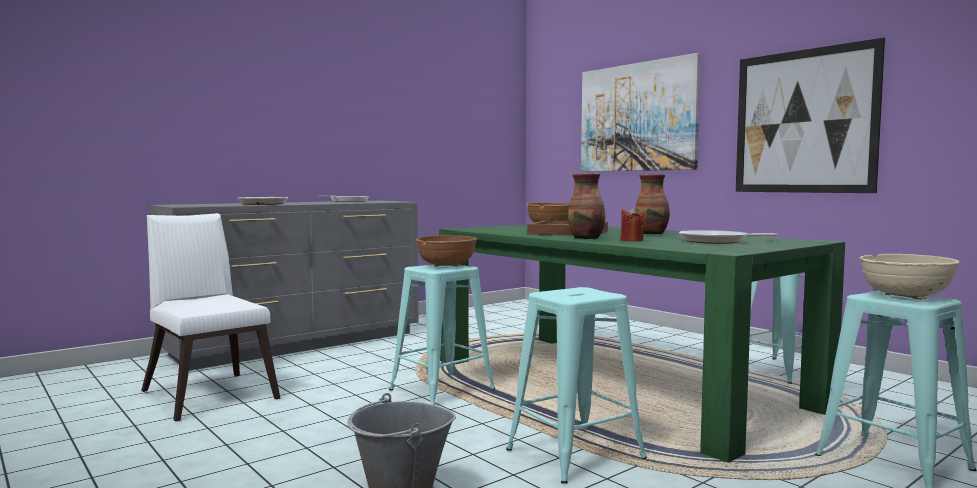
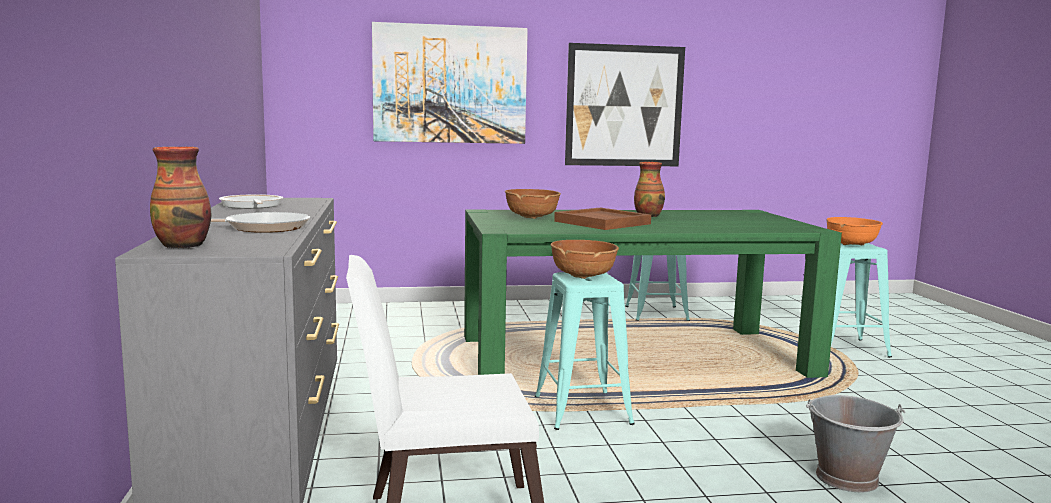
camera: 60 degrees left, 5 degrees up
(575, 454) = (787, 407): turquoise stool -> none
(587, 238) = (674, 228): vase -> vase (184, 246)
(631, 240) = (704, 226): red candle -> none
(716, 241) = (734, 219): frying pan -> none
(905, 296) = (851, 244): beige bowl -> orange bowl

